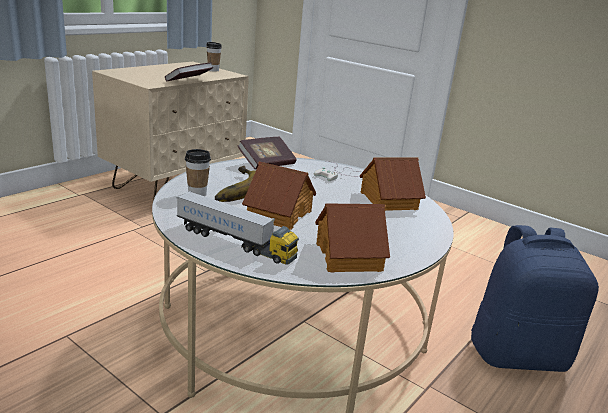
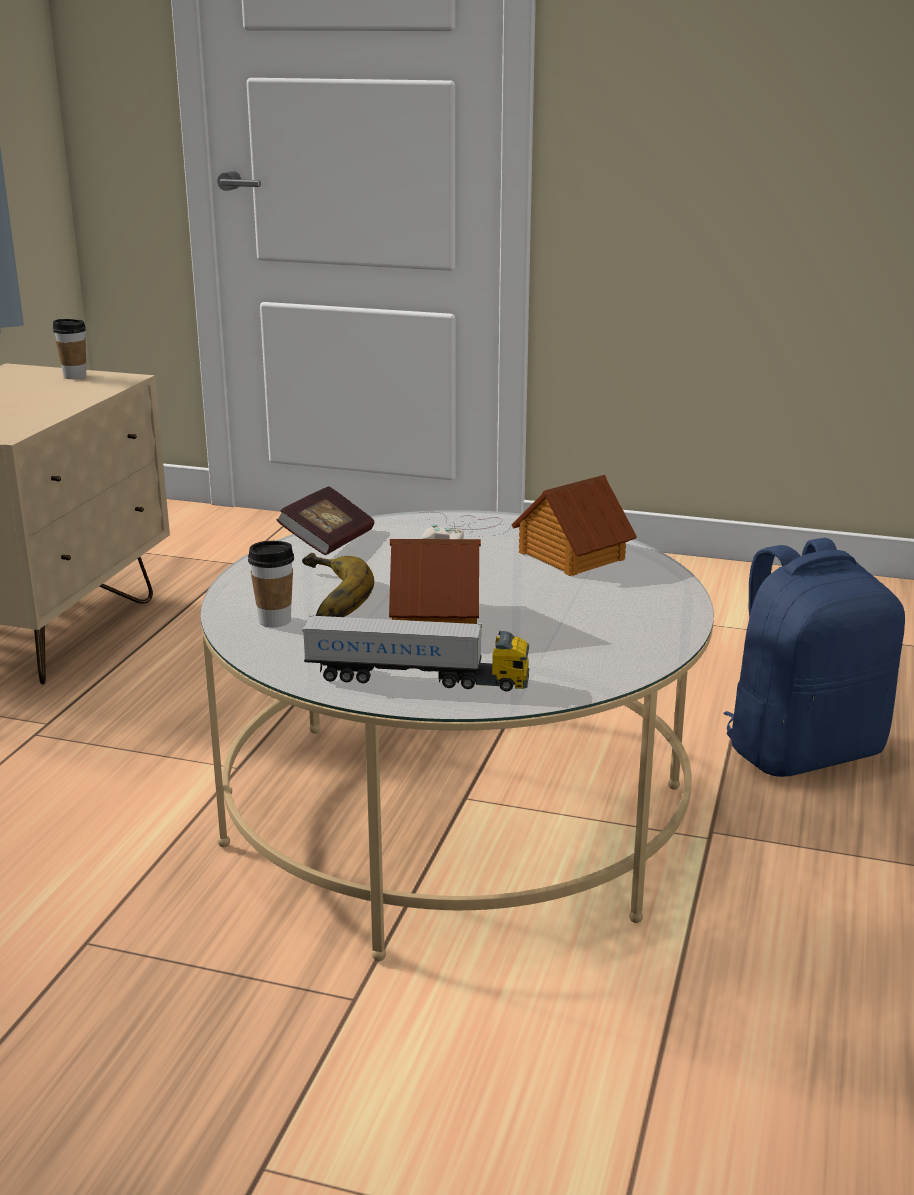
camera: 20 degrees left, 0 degrees up
(189, 81) = (65, 412): book -> none
(349, 256) = (595, 654): toy house -> none

